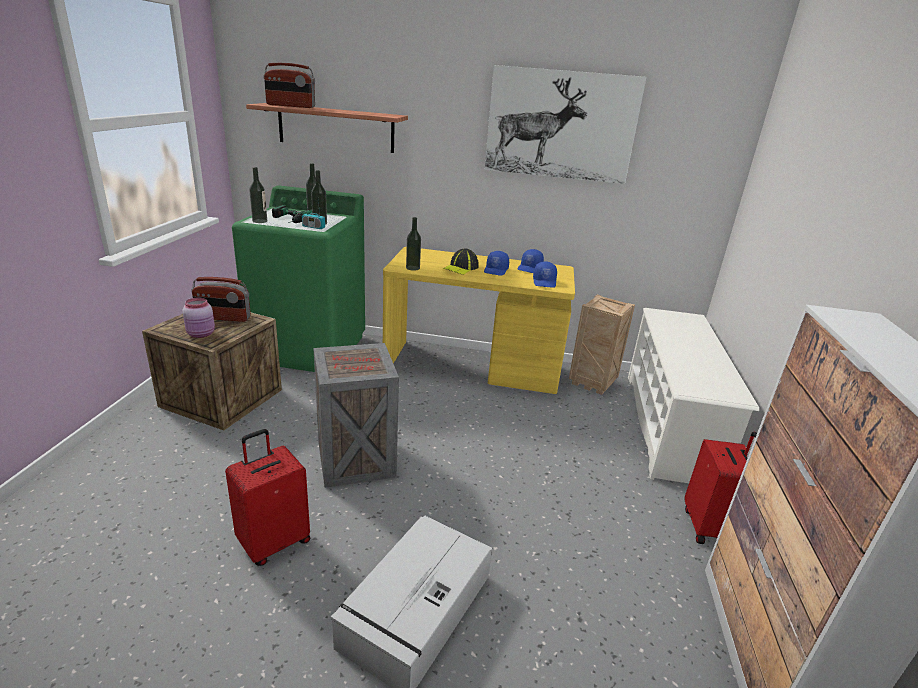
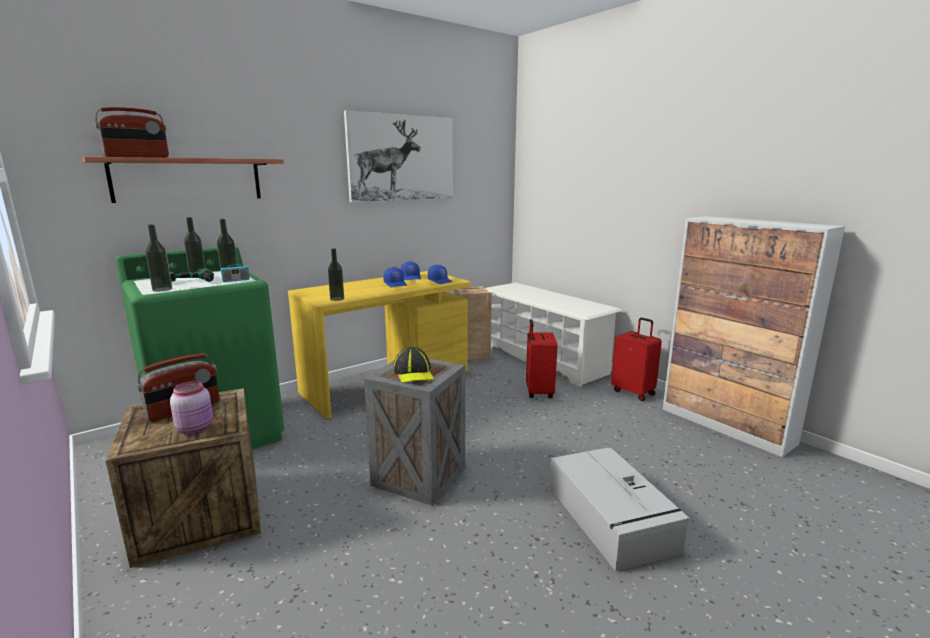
camera: 45 degrees left, 10 degrees down
(274, 542) = (468, 559): red suitcase -> red suitcase (538, 392)
(461, 268) = (369, 289): cap -> cap (414, 373)

